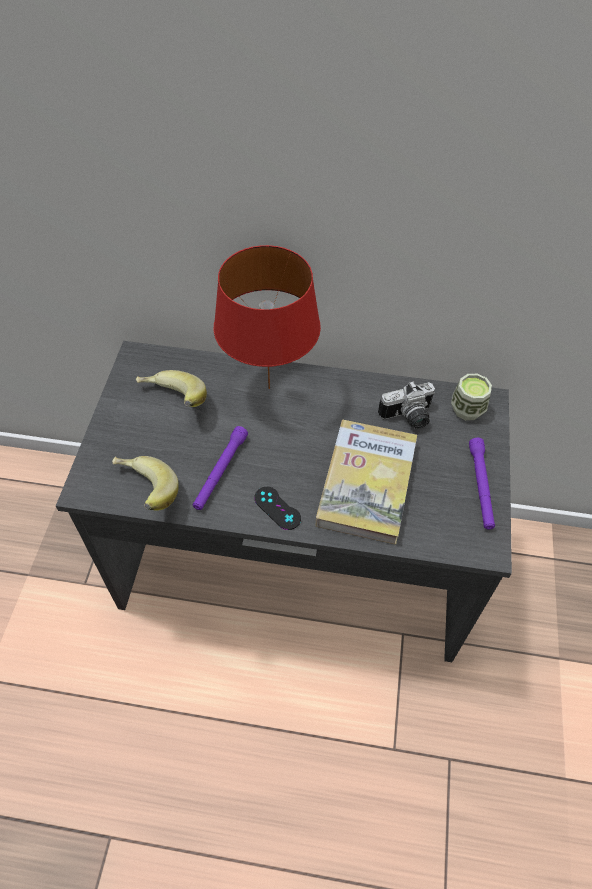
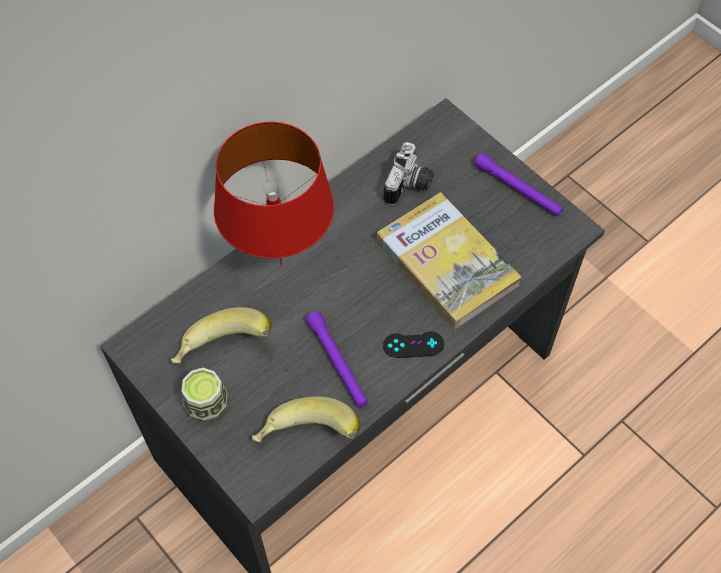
camera: 50 degrees left, 5 degrees up
(467, 409) = (439, 140): cup -> cup (207, 404)

